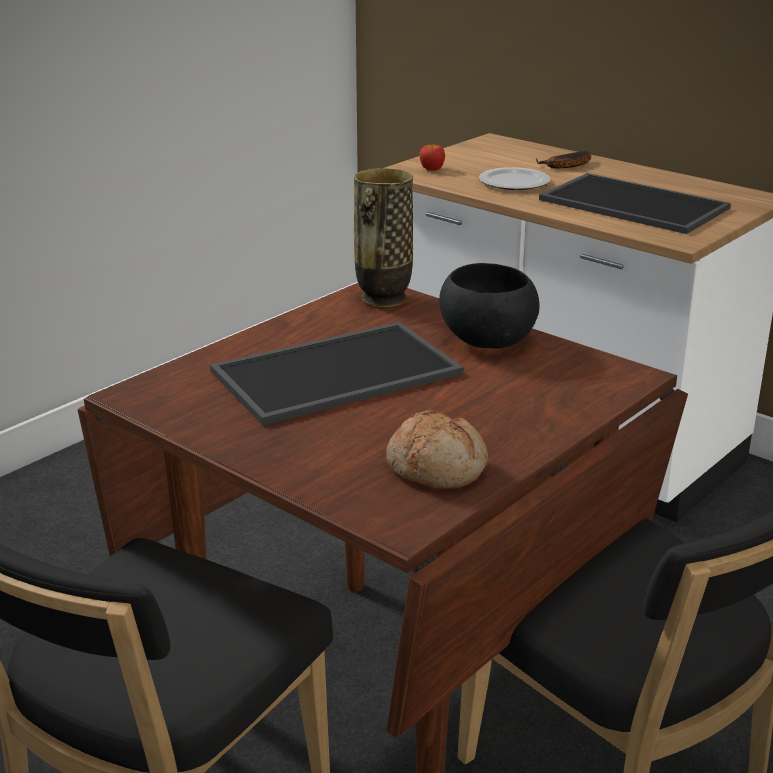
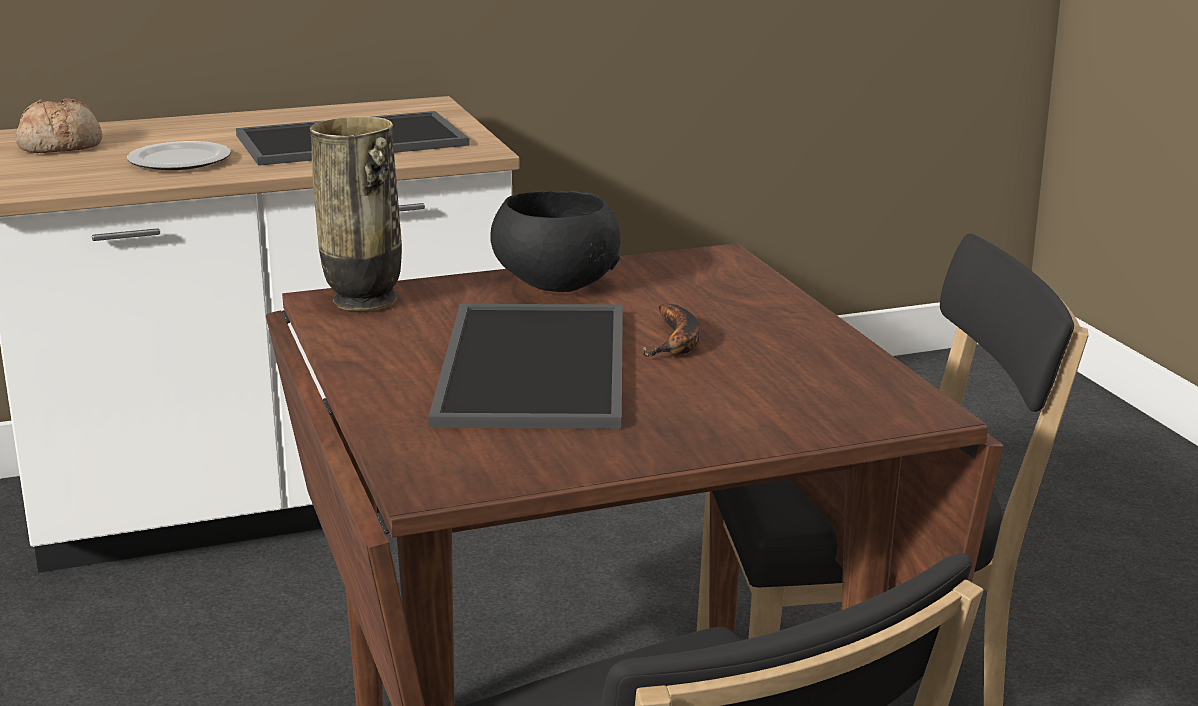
camera: 60 degrees left, 5 degrees down
(431, 169) = (45, 179): apple -> none
(437, 468) = (819, 371): bread -> bread (61, 145)
(566, 166) = (179, 132): banana -> banana (678, 342)

